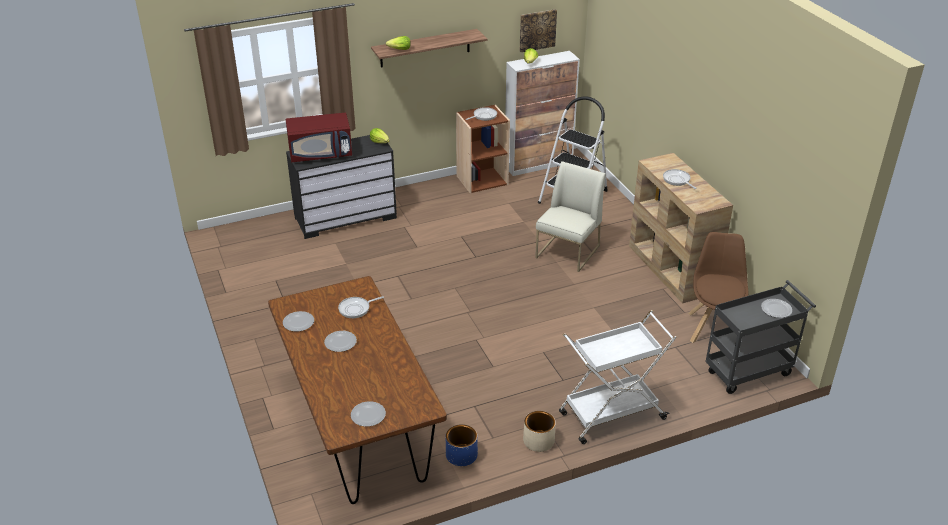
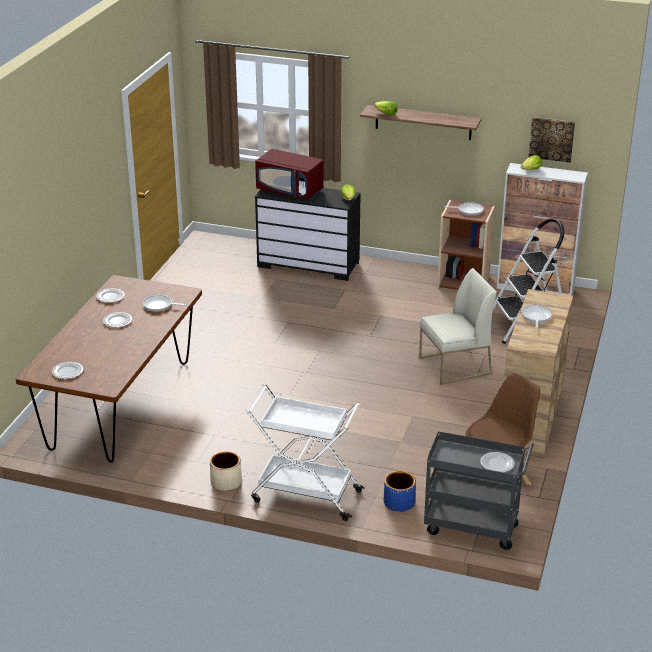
camera: 40 degrees right, 5 degrees down
(461, 455) = (160, 461): blue planter -> blue planter (399, 502)

